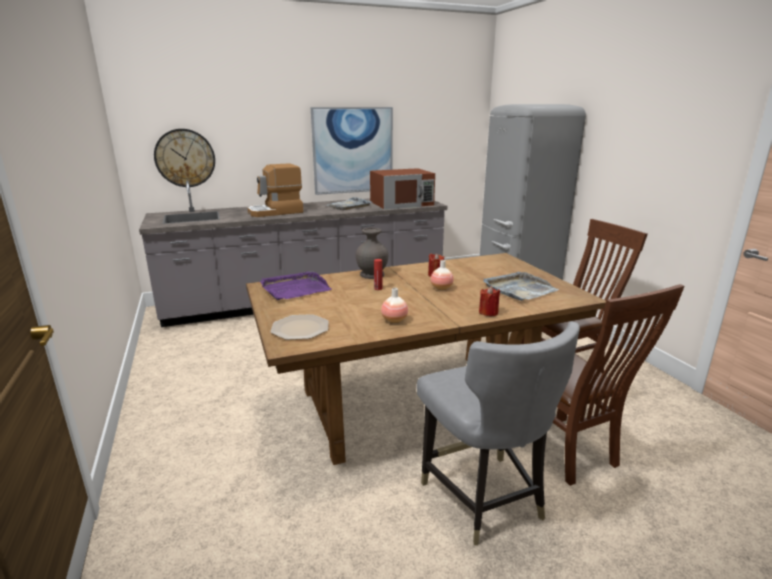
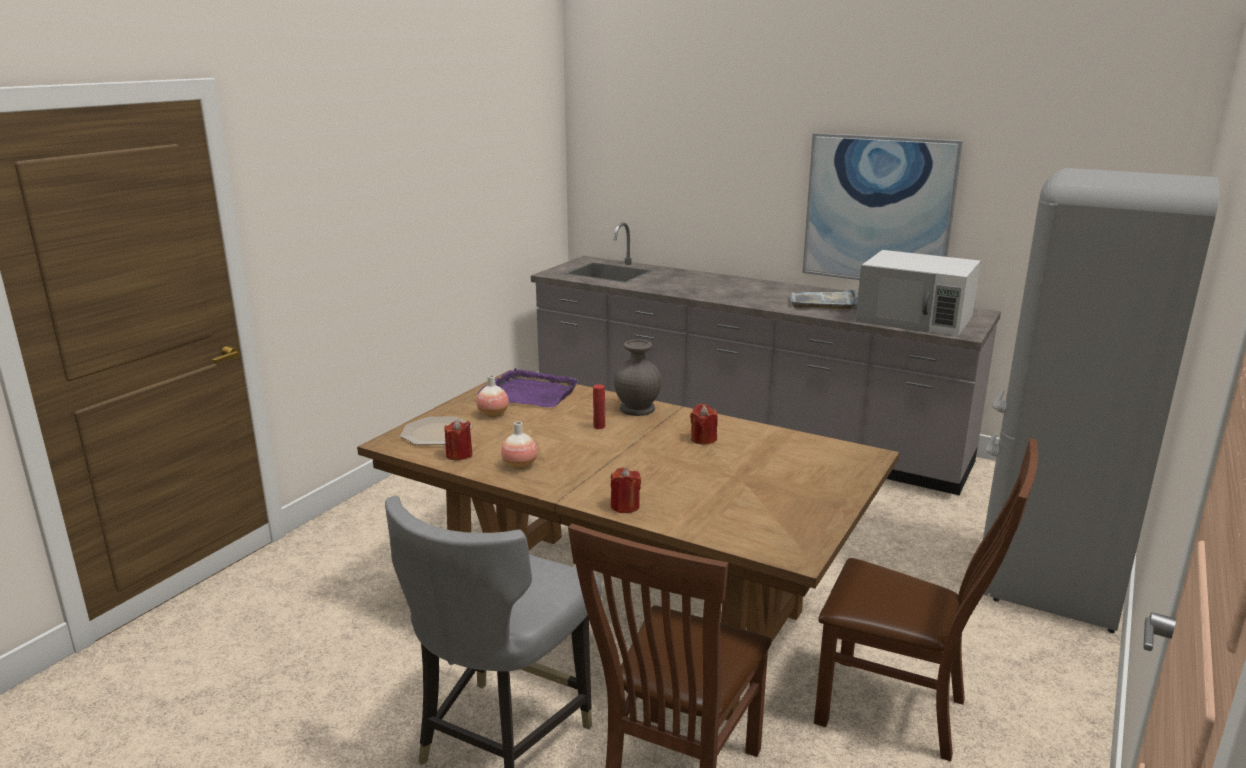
camera: 50 degrees right, 0 degrees up
(185, 158) = (637, 191): wall clock -> none
(276, 212) = (707, 288): coffee machine -> none
(348, 332) = (459, 455): none -> red candle
(402, 203) = (915, 318): brown microwave -> white microwave
(441, 288) = (661, 457): vase -> vase (493, 414)
(519, 289) = (747, 503): grey tray -> none

